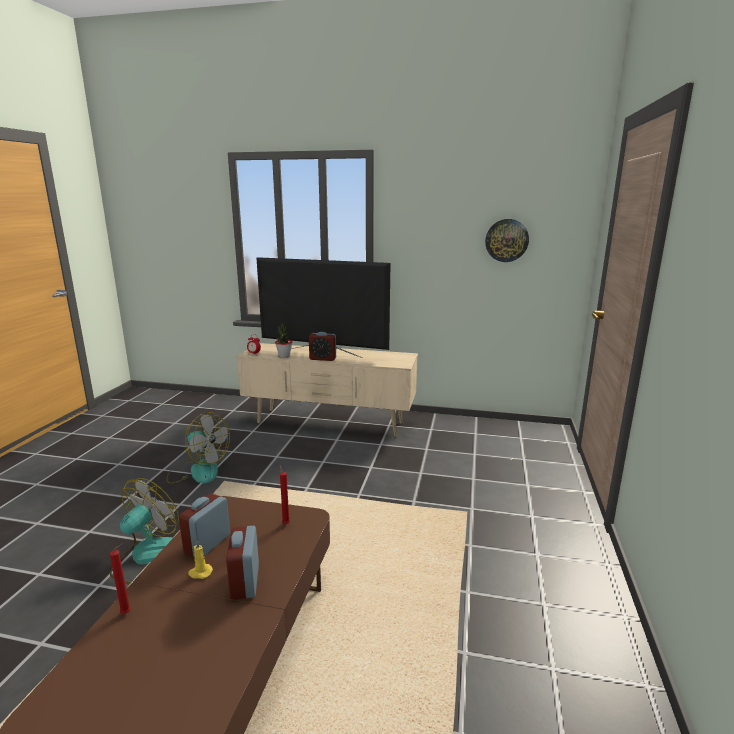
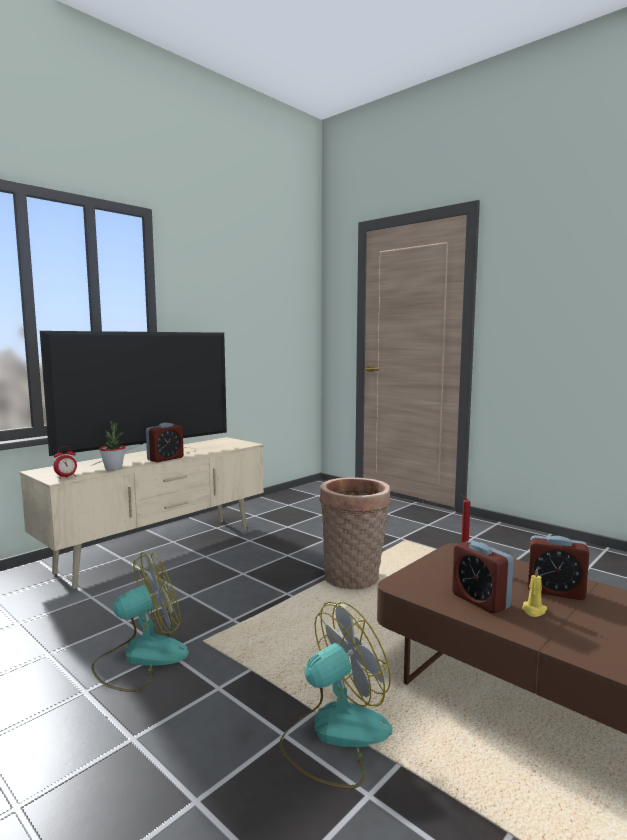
camera: 60 degrees left, 10 degrees down
(127, 613) = (599, 657): red candle -> none
(148, 558) = (335, 735): fan -> fan turned 90 degrees clockwise
(355, 508) = (354, 579): none -> basket
(506, 240) = (270, 317): wall clock -> none

